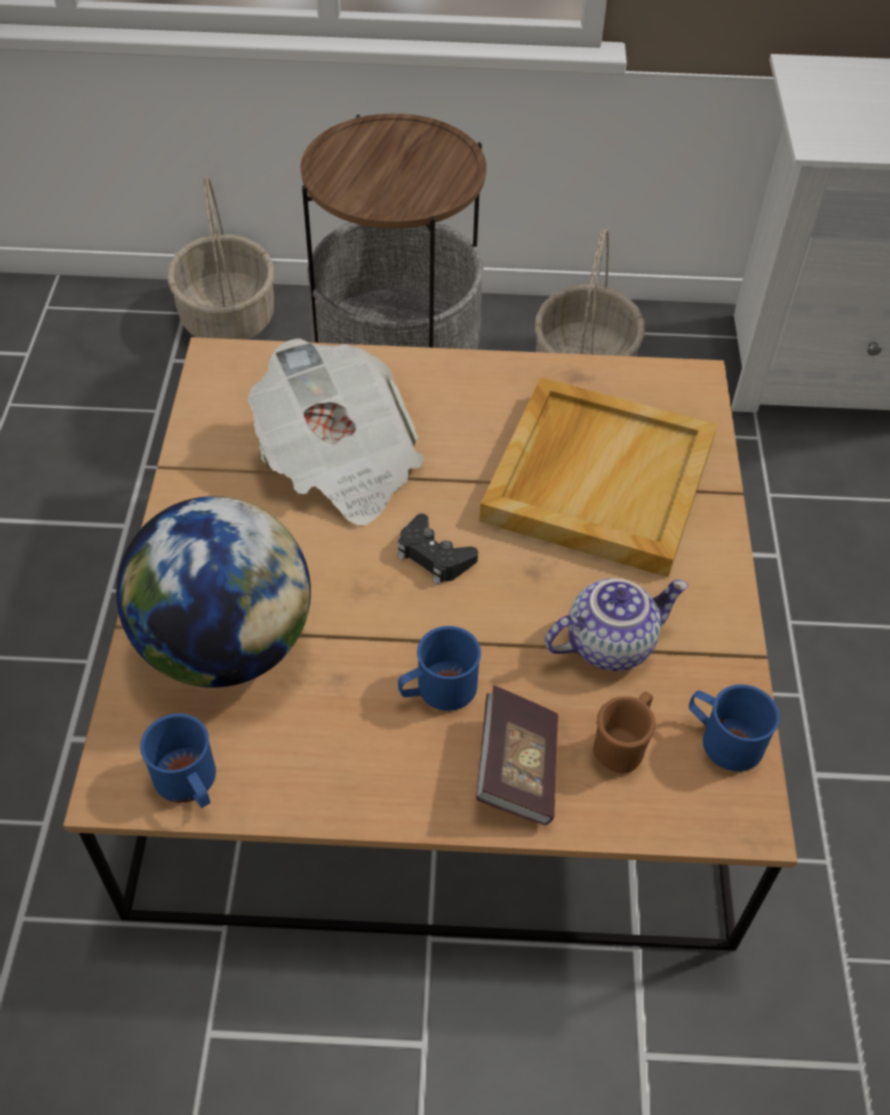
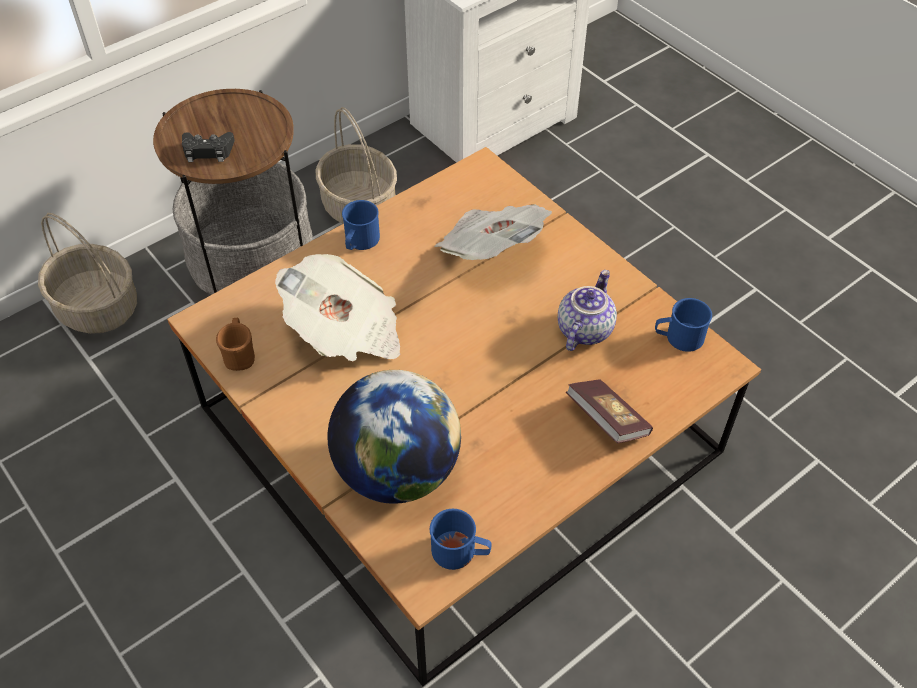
camera: 40 degrees left, 0 degrees up
(434, 556) = (453, 347): black game controller -> black game controller (208, 151)
(438, 690) = (530, 412): blue mug -> blue mug (360, 242)
(598, 479) = (490, 250): beige tray -> newspaper
(623, 746) = (641, 373): brown mug -> brown mug (240, 355)

